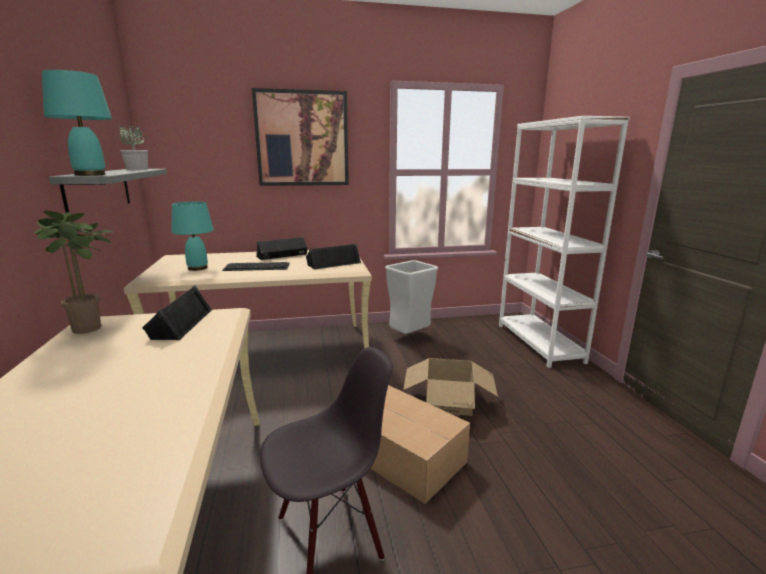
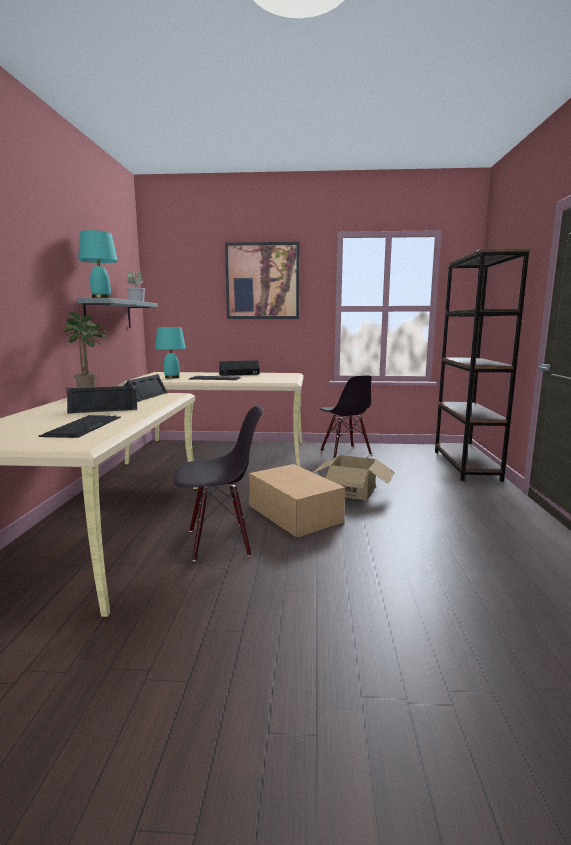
camera: 15 degrees right, 5 degrees down
(112, 444) = (83, 426): none -> keyboard
(333, 263) = (275, 379): black speaker -> black speaker (104, 409)
(409, 337) = (344, 453): grey trash can -> black chair
(539, 343) = (466, 465): white bookcase -> brown bookcase

